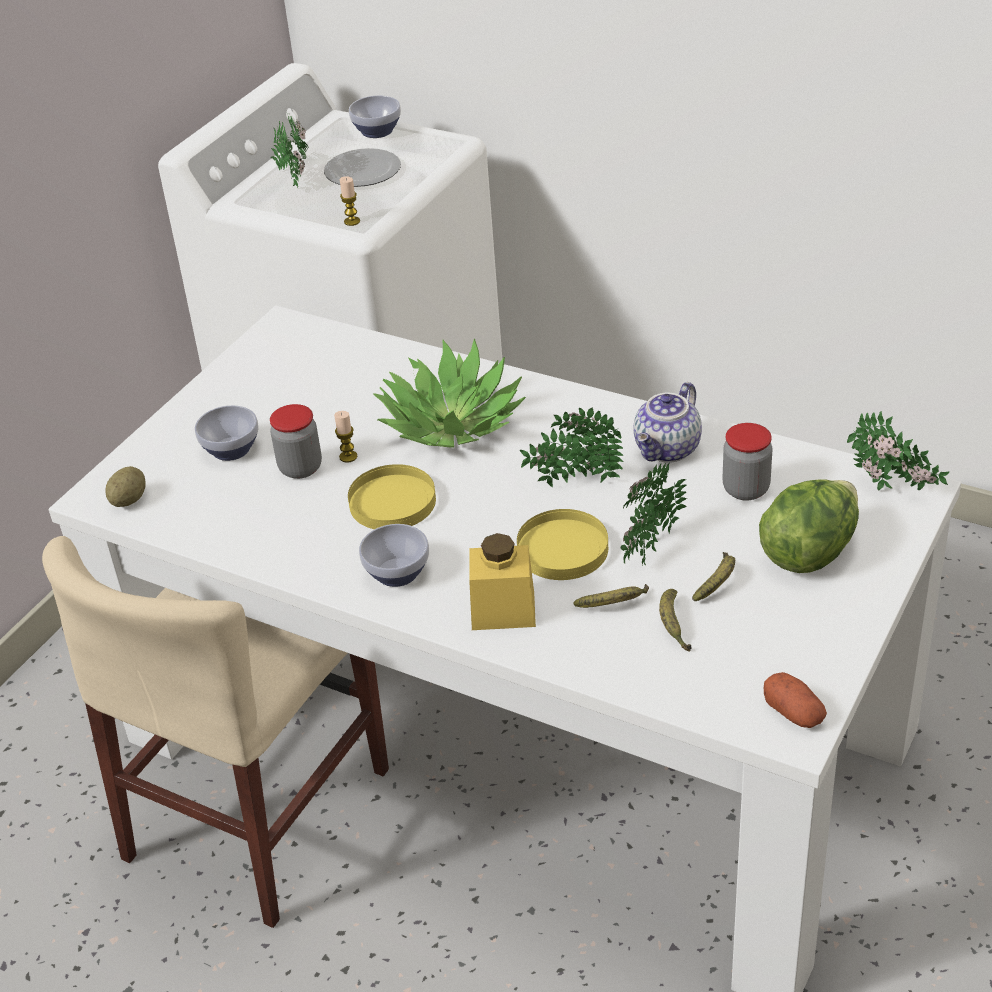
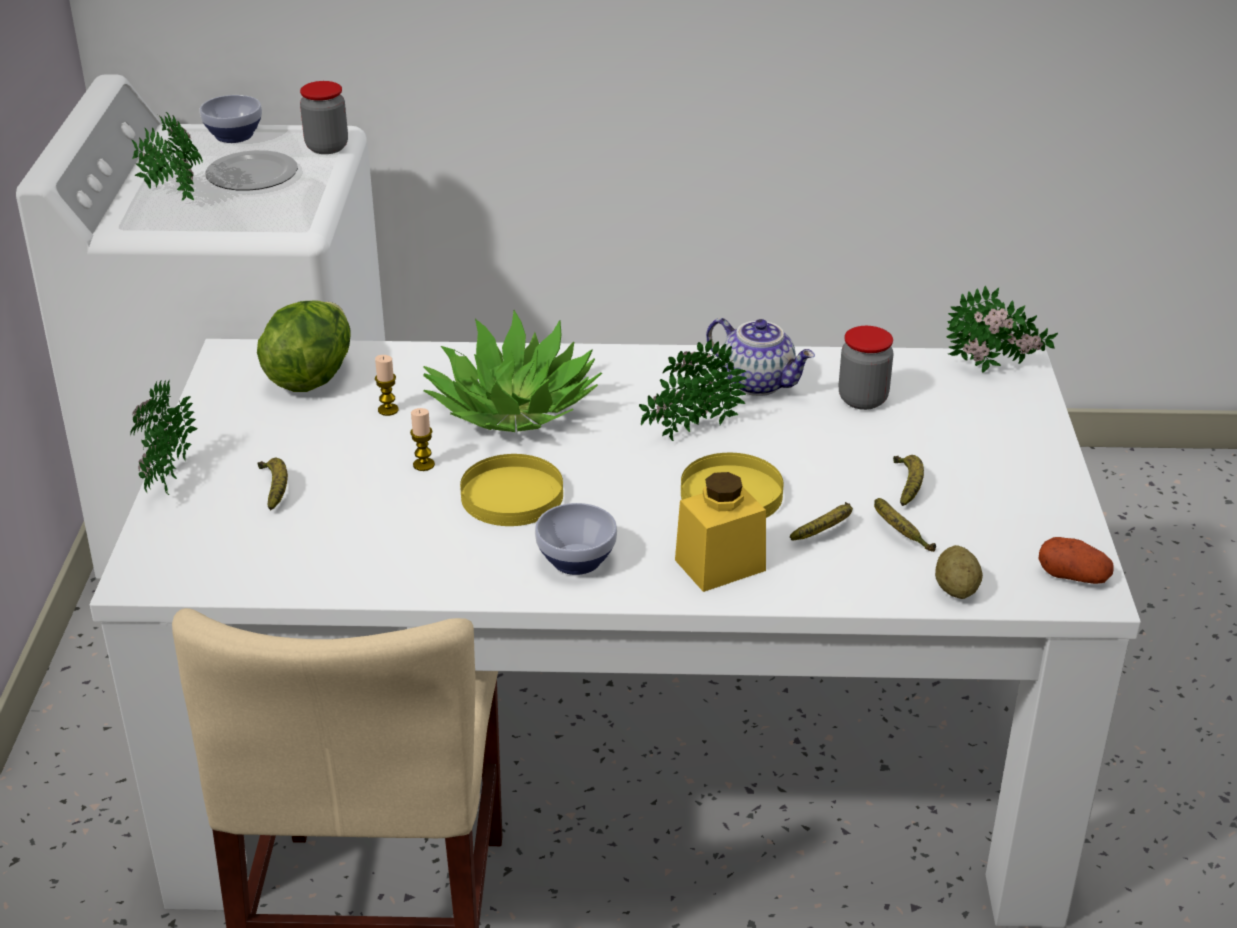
camera: 30 degrees left, 5 degrees down
(129, 500) = (191, 569): potato -> potato (956, 589)
(230, 449) = (275, 489): bowl -> banana
(300, 468) = (377, 488): jar -> jar (327, 147)
(352, 221) = (283, 223): candle -> candle (388, 410)
(647, 549) = (815, 473): potted plant -> potted plant (166, 481)
(668, 450) = (759, 382): teapot -> teapot turned 60 degrees counterclockwise
(809, 551) = (967, 438): lettuce -> lettuce (311, 375)

